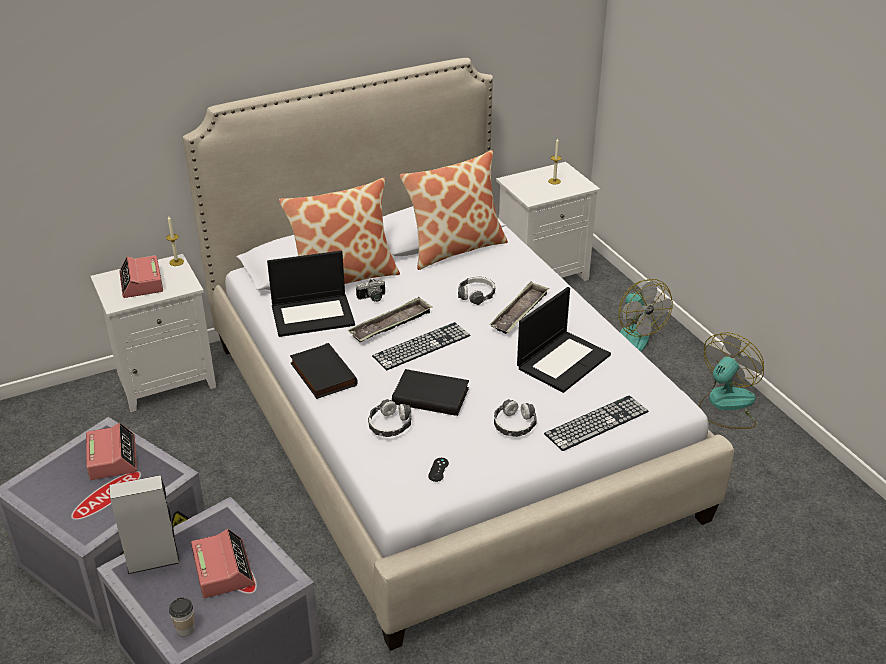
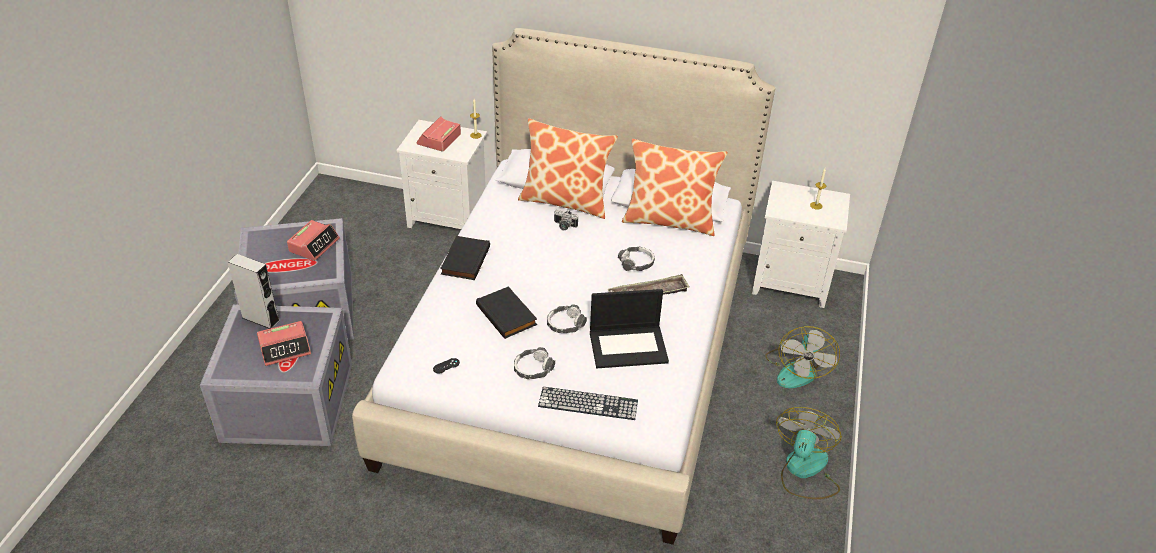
camera: 40 degrees right, 5 degrees up
(185, 629) = (229, 368): cup -> none
(223, 570) = (285, 348): alarm clock -> alarm clock turned 45 degrees clockwise
(313, 315) = (512, 217): laptop -> none
(390, 425) = (457, 318): headphones -> headphones (565, 324)
(391, 325) = (550, 251): tray -> none
(421, 346) = (549, 278): keyboard -> none
(725, 405) = (804, 471): fan -> fan turned 60 degrees counterclockwise

